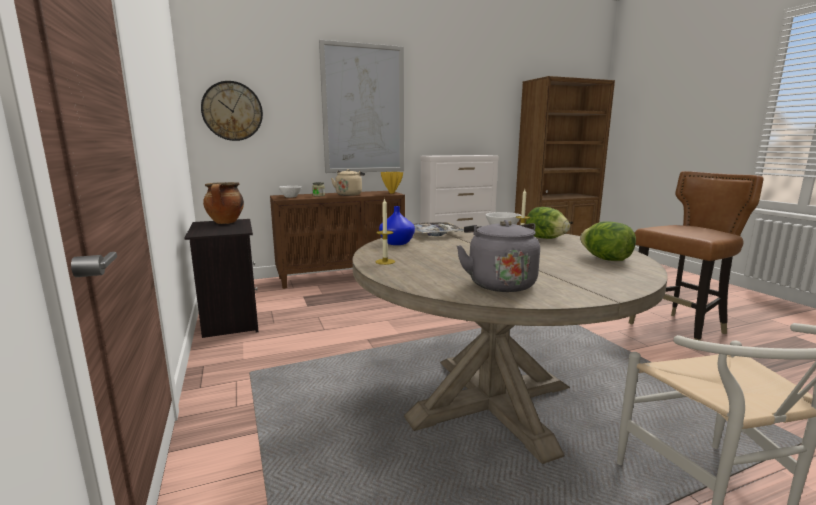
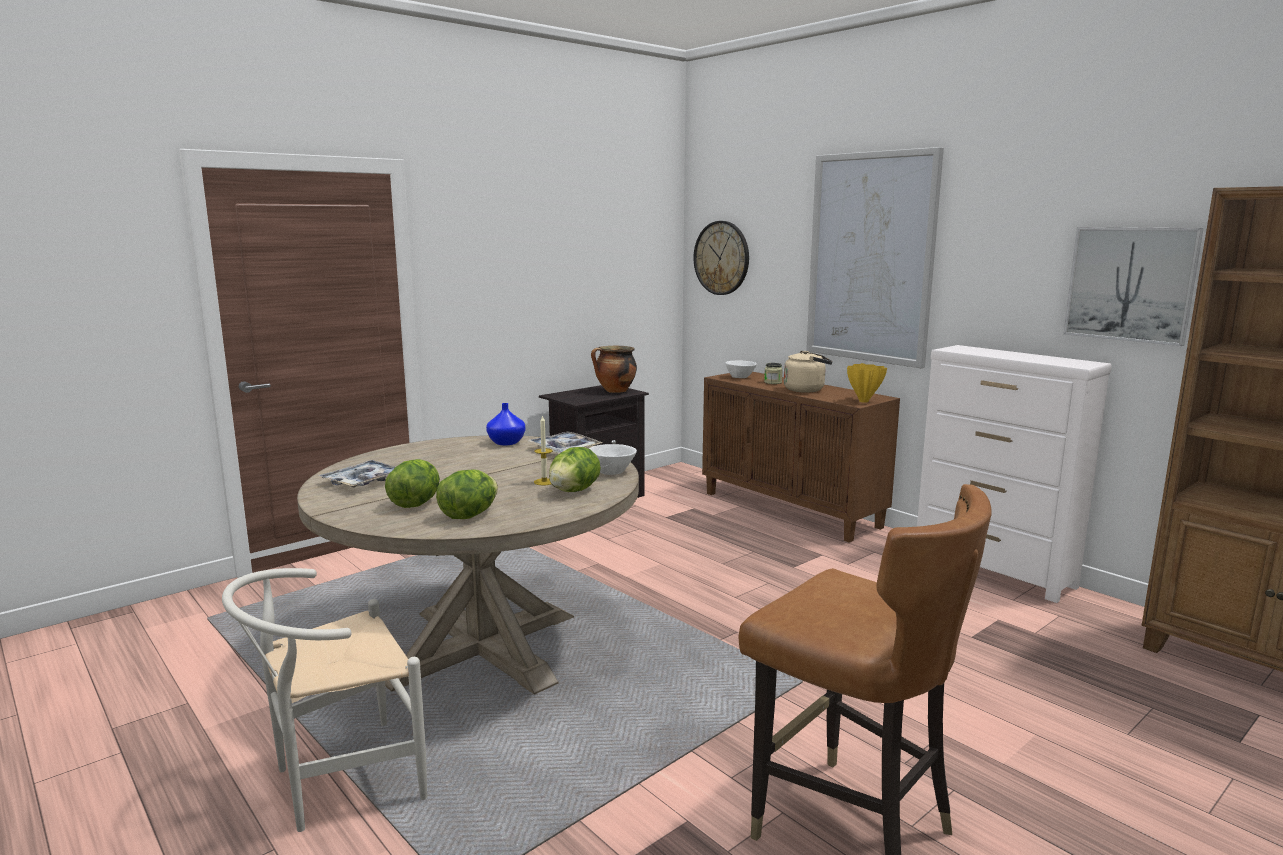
camera: 70 degrees right, 0 degrees up
(385, 261) = (428, 447): candle -> none
(488, 119) = (1130, 284): none -> picture
(499, 283) = (363, 481): grey kettle -> tray
(576, 270) = (415, 504): none -> lettuce

